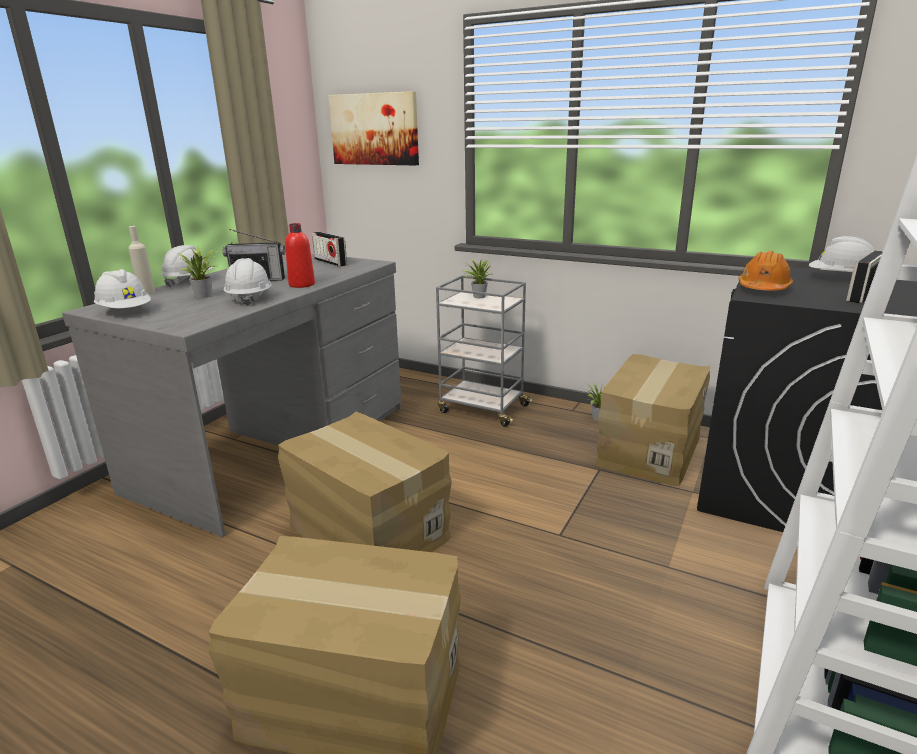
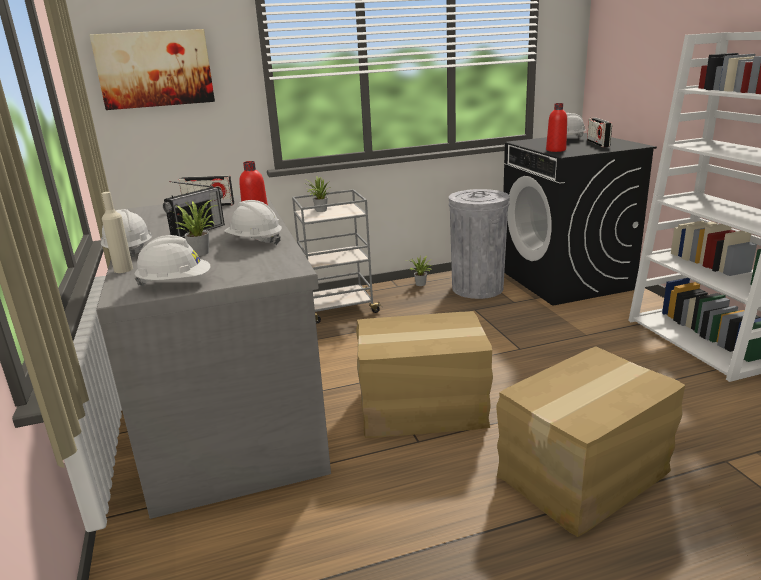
camera: 45 degrees left, 0 degrees up
(648, 449) = (477, 288): cardboard box -> grey trash can
(763, 288) = (556, 150): orange hard hat -> red bottle

